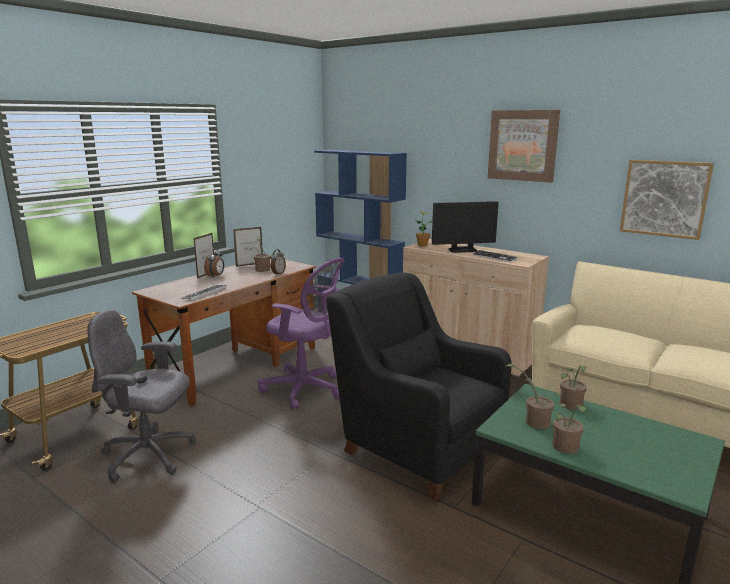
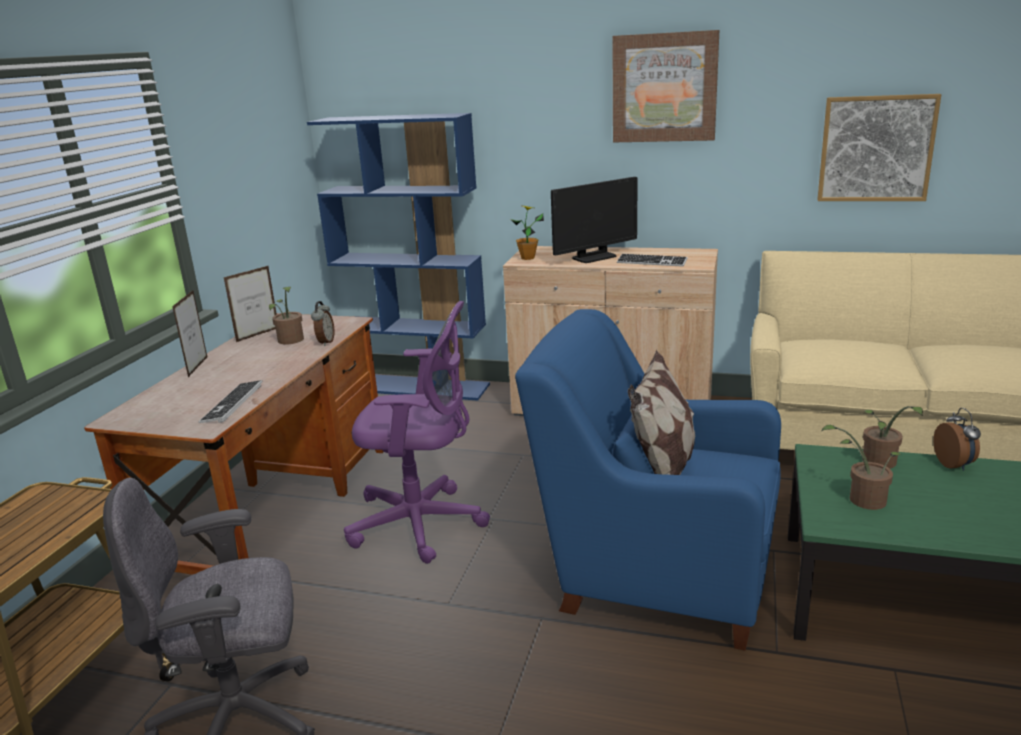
camera: 20 degrees left, 5 degrees up
(216, 276) = (219, 366): alarm clock -> alarm clock (954, 464)
(416, 446) = (654, 572): black armchair -> blue armchair
(420, 378) = (662, 472): none -> pillow
(565, 448) = (936, 530): potted plant -> none

